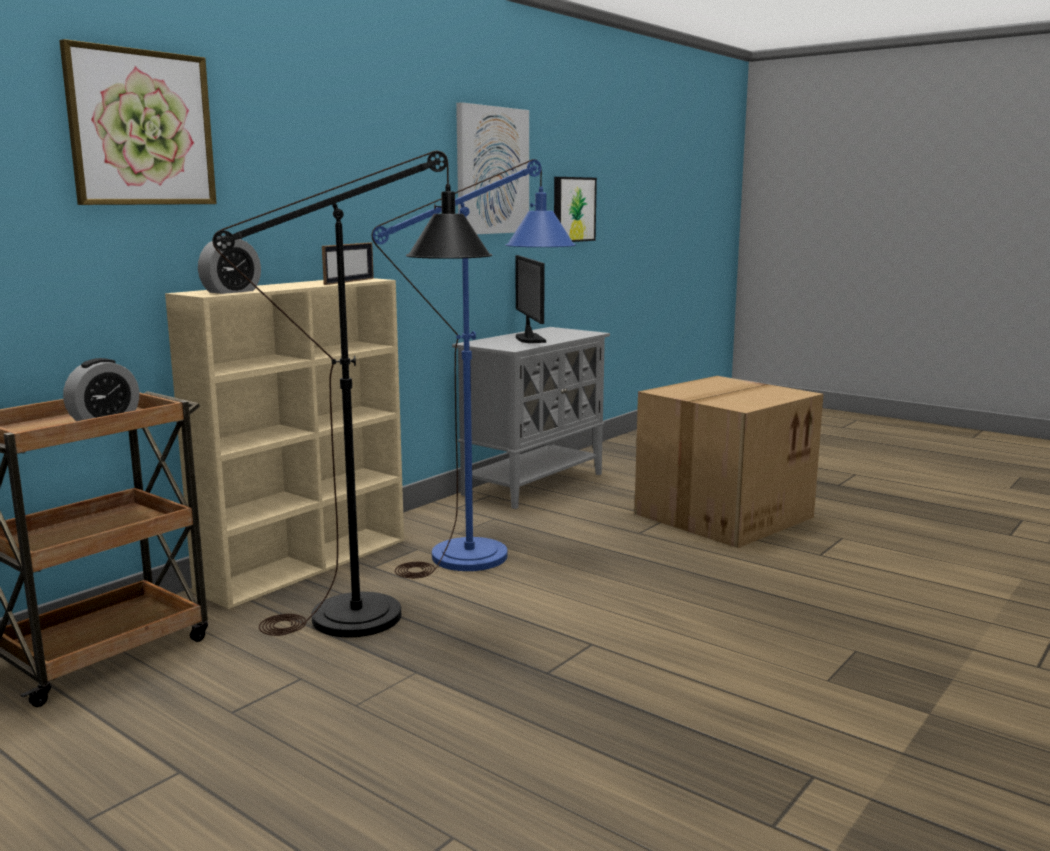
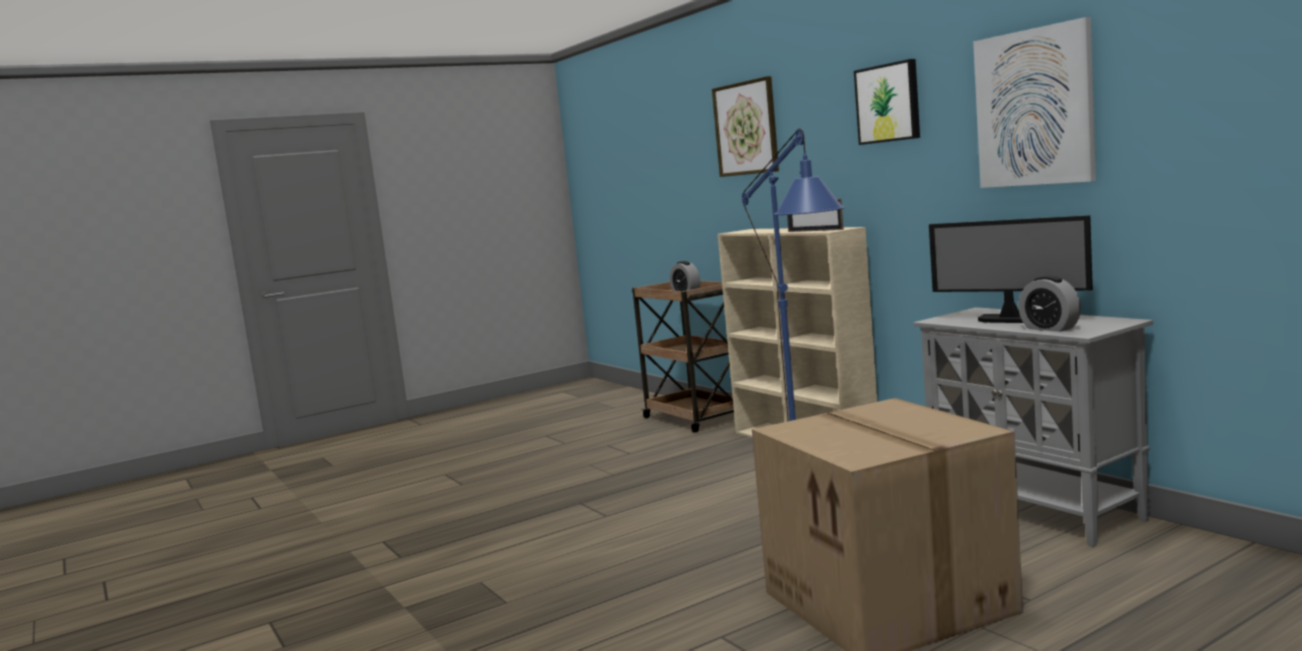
camera: 110 degrees right, 5 degrees down
(231, 291) = (747, 231): alarm clock -> alarm clock (1049, 328)
(383, 614) = (699, 464): black floor lamp -> none
(529, 339) = (1010, 320): monitor -> monitor turned 150 degrees counterclockwise
(572, 209) = (1214, 141): picture -> picture (889, 103)

